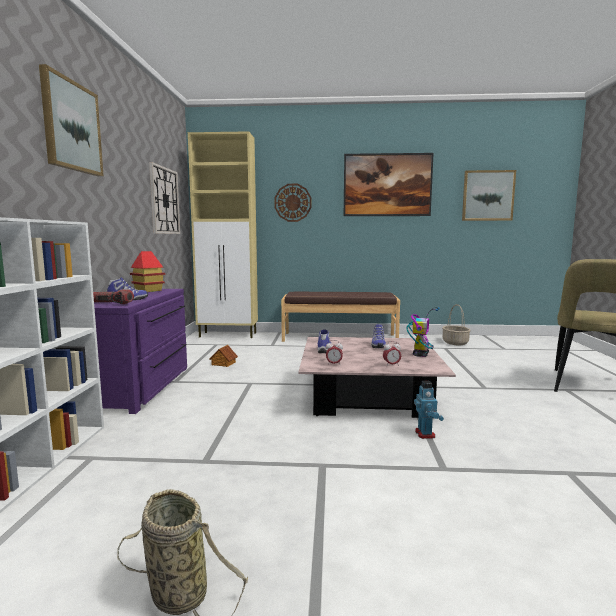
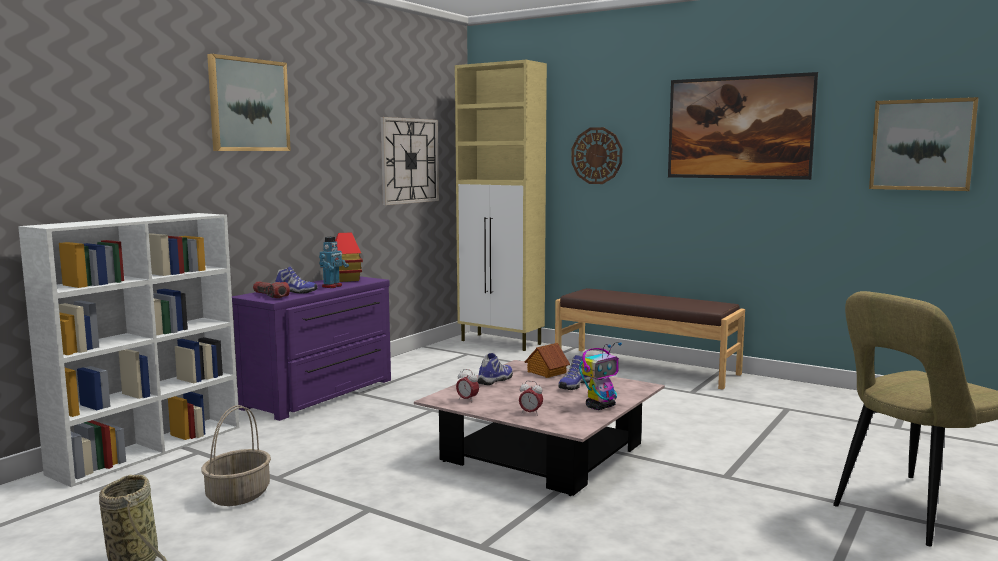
camera: 30 degrees right, 0 degrees up
(223, 363) = (438, 380): toy house -> toy house (546, 372)
(425, 434) = (529, 509): toy robot -> toy robot (332, 286)
(455, 342) = (823, 403): basket -> basket (238, 495)

